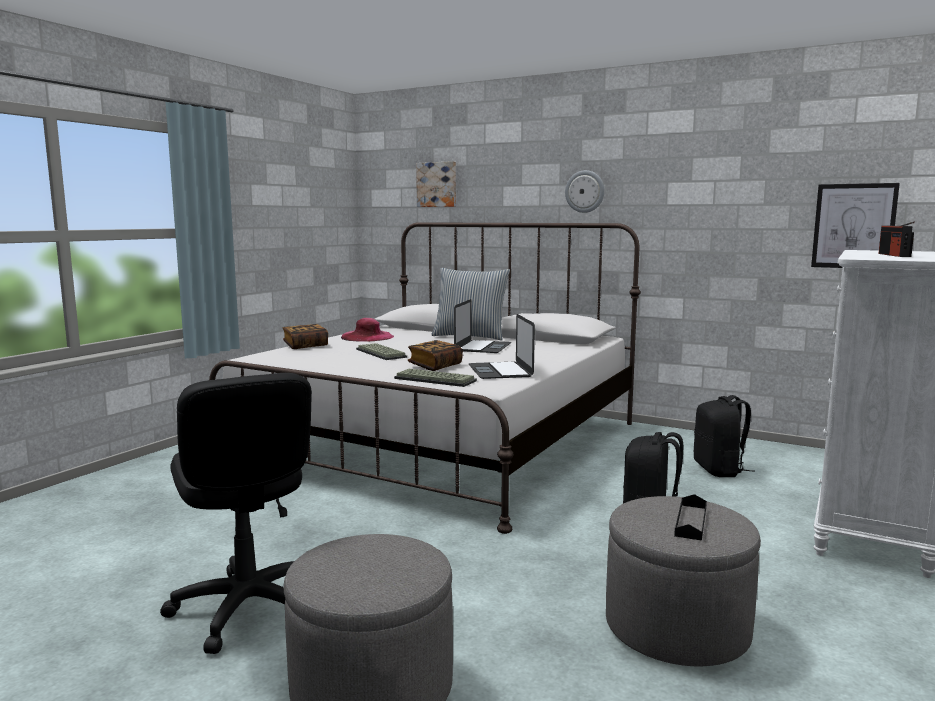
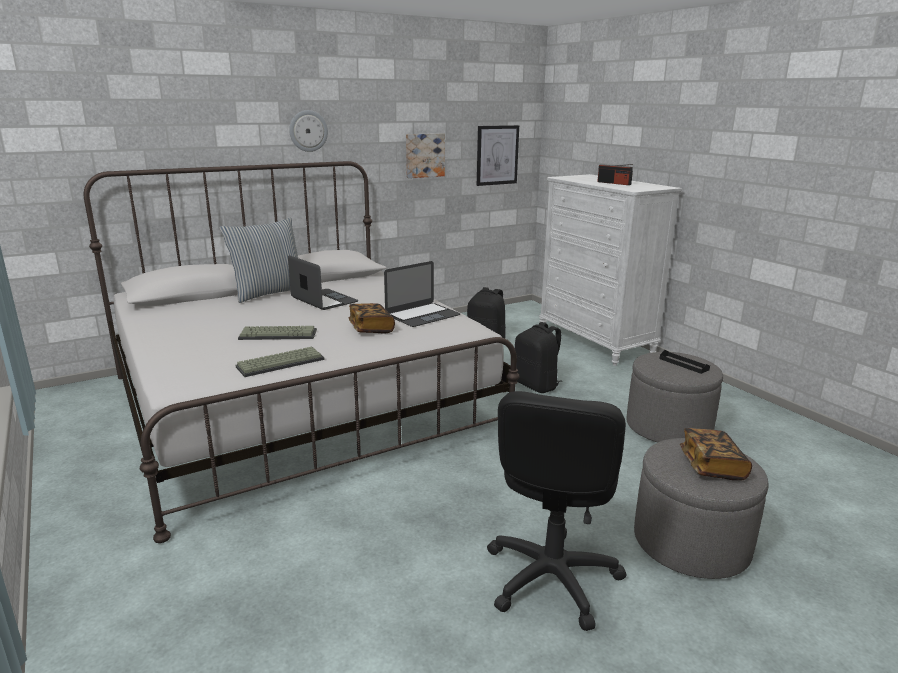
camera: 60 degrees left, 10 degrees up
(247, 608) = (551, 578): black office chair -> black office chair turned 105 degrees clockwise
(305, 346) = (168, 356): book -> book (712, 466)
(367, 336) = (179, 324): pink hat -> none
(436, 379) = (422, 338): keyboard -> keyboard (281, 362)
(437, 184) = (122, 122): picture -> picture (424, 155)
(500, 371) = (422, 315): laptop -> laptop turned 60 degrees counterclockwise

